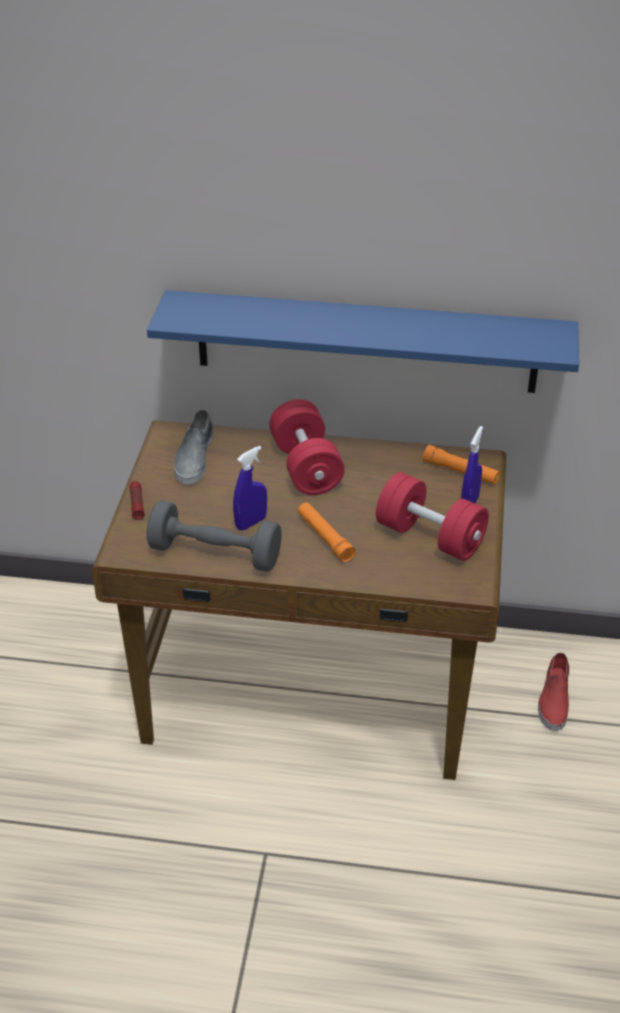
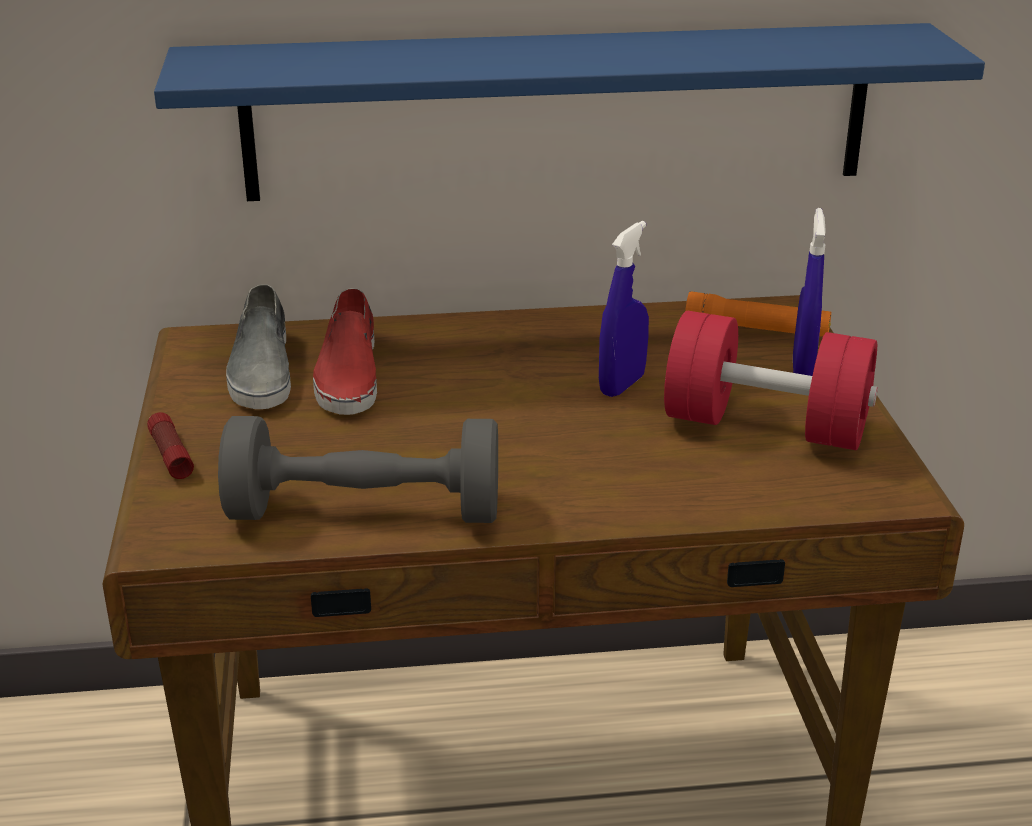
camera: 15 degrees left, 10 degrees down
(251, 523) = (415, 452): blue spray bottle -> blue spray bottle (622, 385)
(306, 467) = (479, 357): red dumbbell -> none
(325, 537) = (571, 455): orange flashlight -> none
(554, 699) = (936, 735): red shoe -> red shoe (348, 375)

